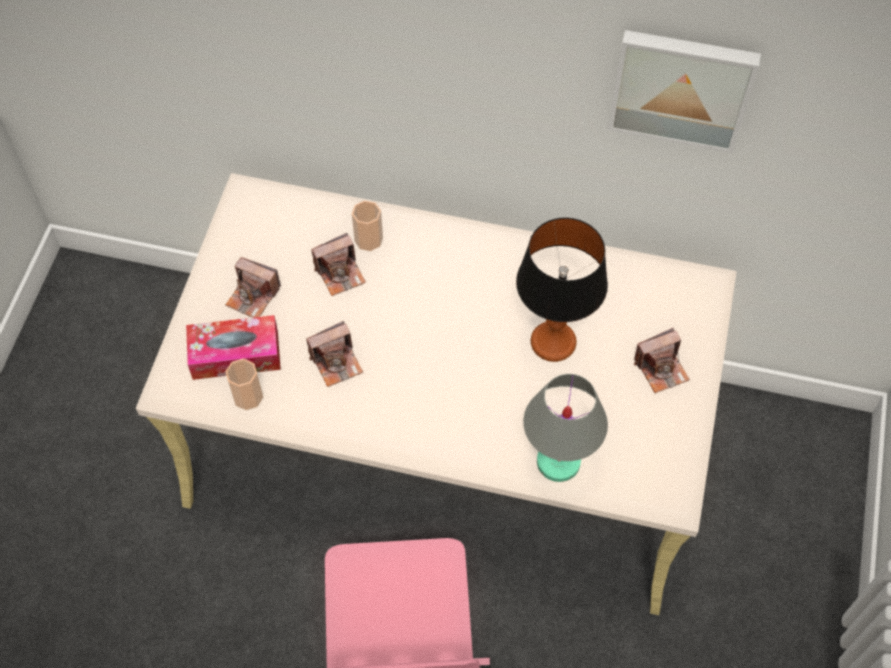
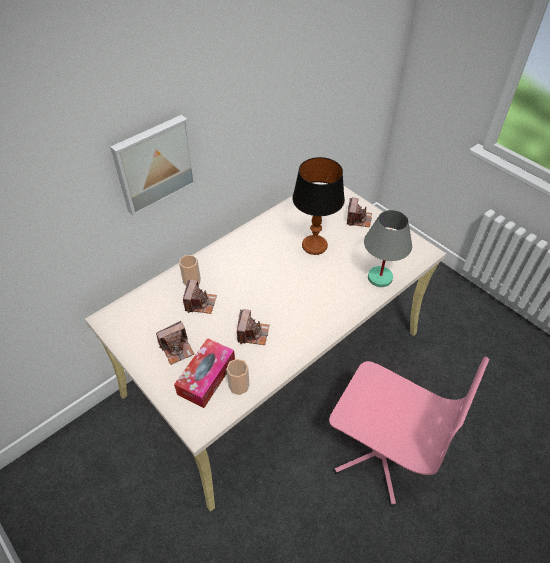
camera: 55 degrees left, 10 degrees down
(681, 87) = (291, 75): picture -> picture (154, 164)

